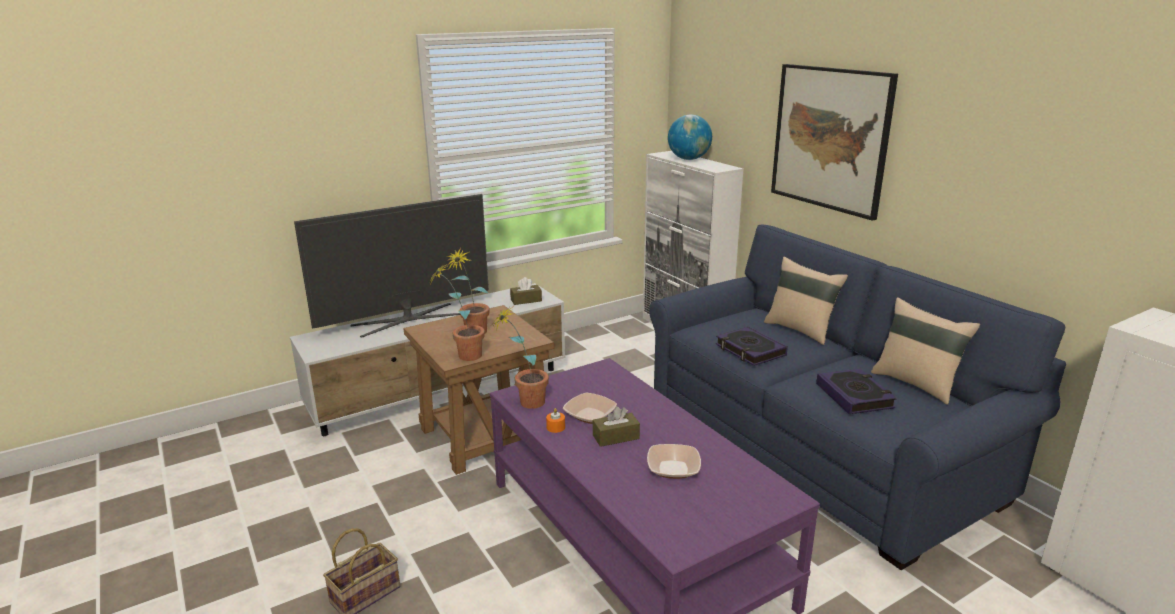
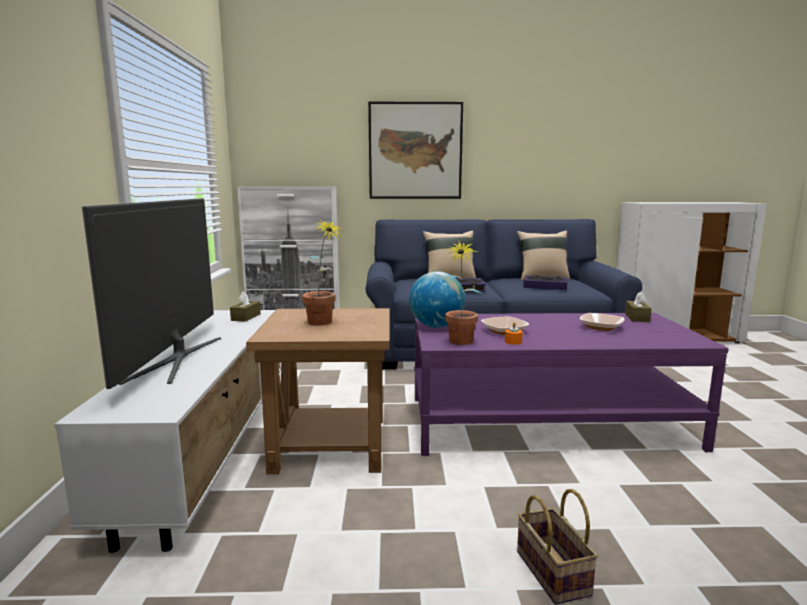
camera: 60 degrees left, 10 degrees down
(462, 356) = (367, 331): potted plant -> none
(616, 437) = (544, 331): brown tissue box -> brown tissue box (637, 317)
(688, 159) = (282, 186): globe -> globe (436, 326)

